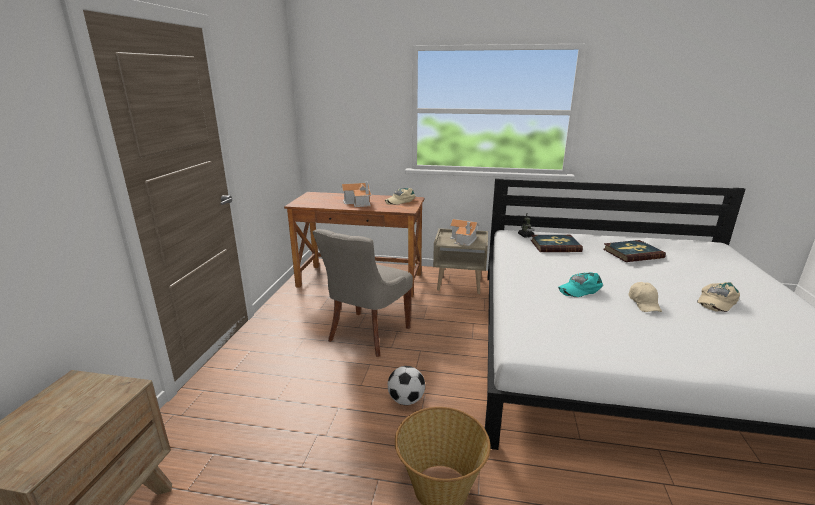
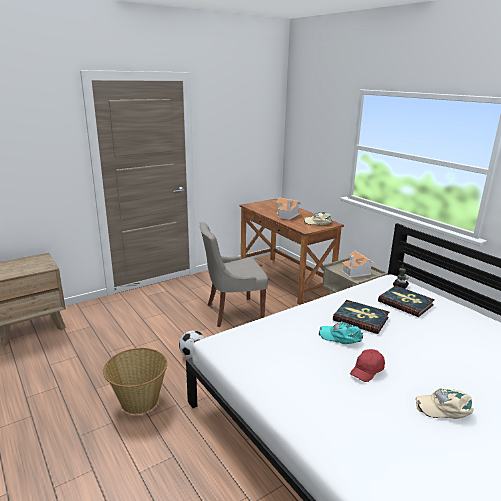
camera: 45 degrees right, 0 degrees up
(632, 253) = (466, 339): book -> book (361, 319)
(644, 303) = (367, 371): beige cap -> red cap

